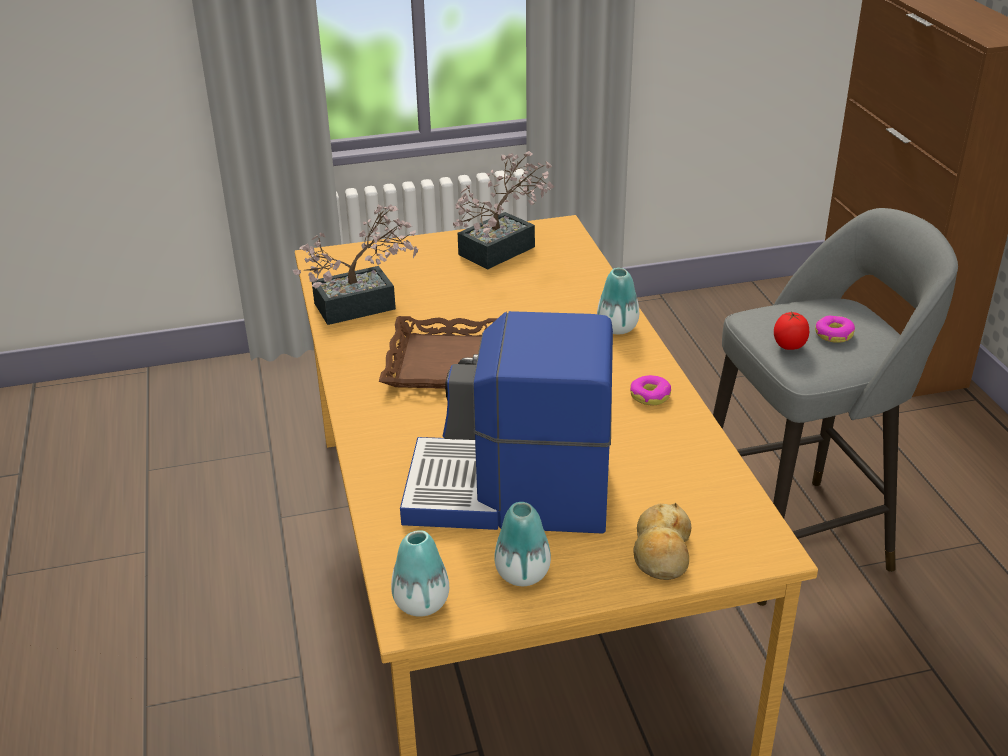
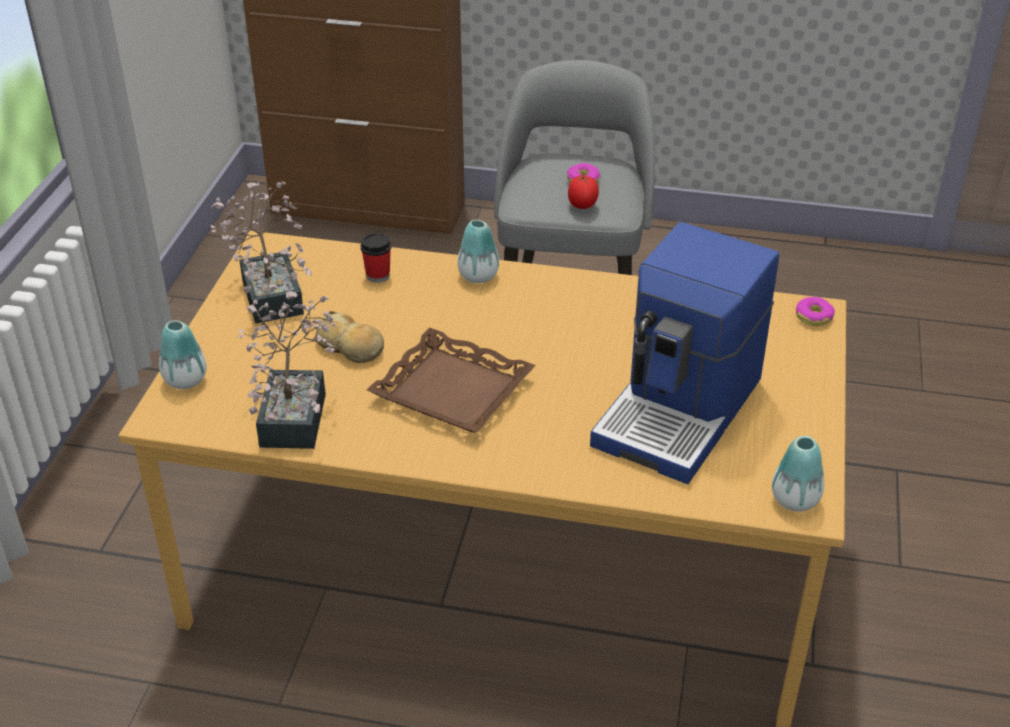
camera: 65 degrees left, 5 degrees up
(522, 574) = (785, 435): vase -> vase (185, 380)
(570, 283) = (378, 275): none -> cup
(650, 396) = (594, 295): donut -> donut (814, 316)
(661, 552) = (795, 359): bread -> bread (350, 347)

